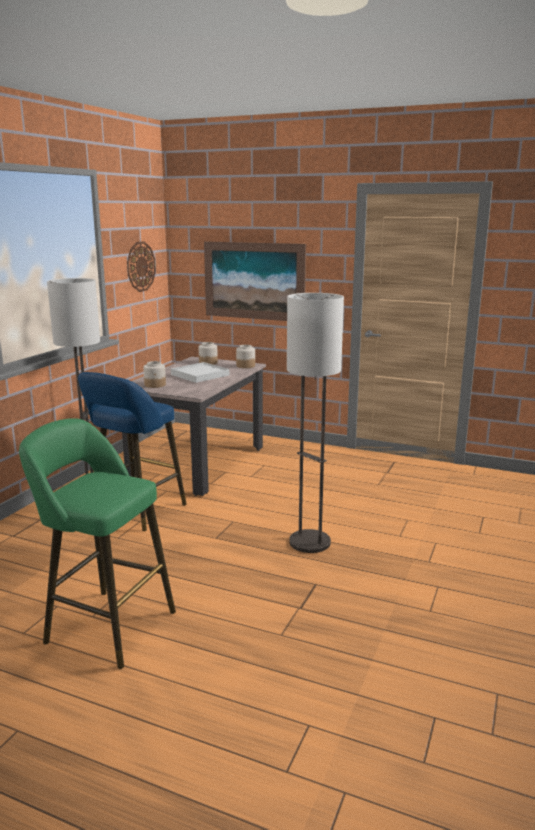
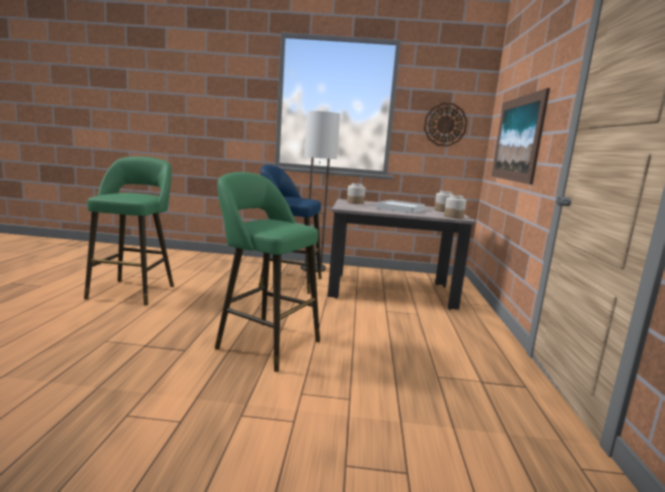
camera: 70 degrees right, 5 degrees down
(309, 542) = (264, 343): floor lamp -> green stool

